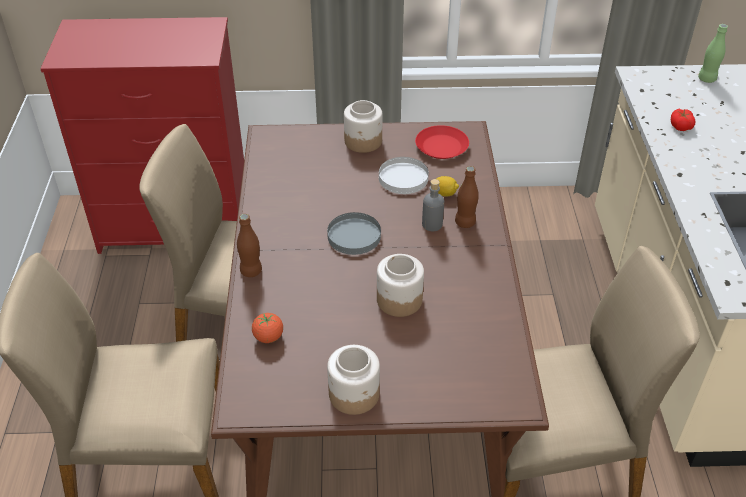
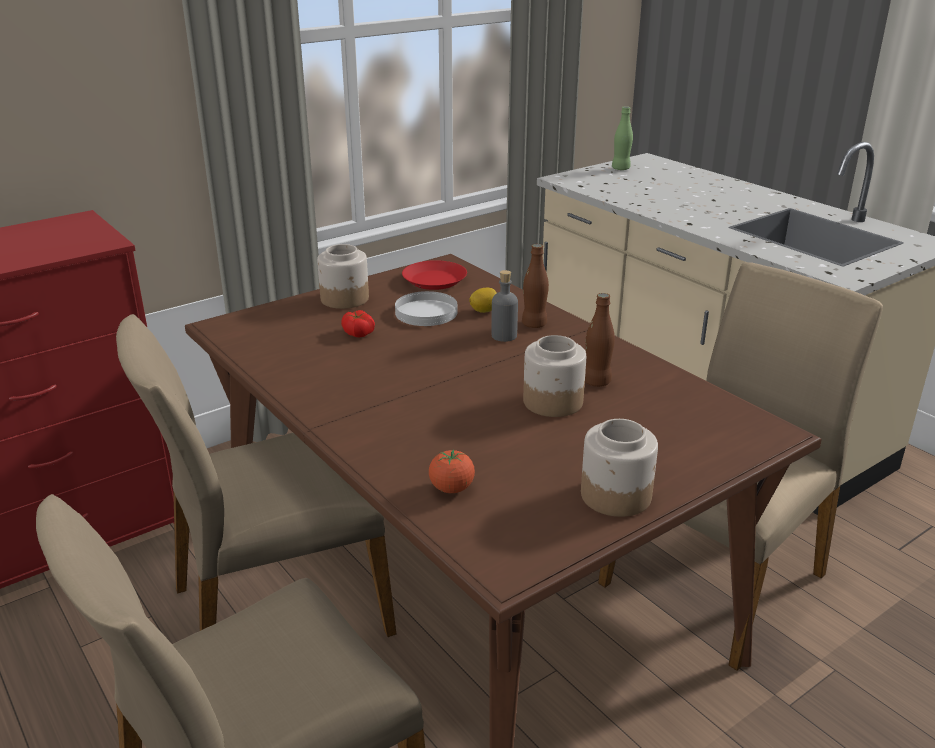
camera: 35 degrees left, 15 degrees down
(251, 271) = (351, 440): brown bottle -> brown bottle (596, 382)
(354, 236) = (434, 370): grey plate -> none
(680, 126) = (644, 197): tomato -> tomato (358, 333)

